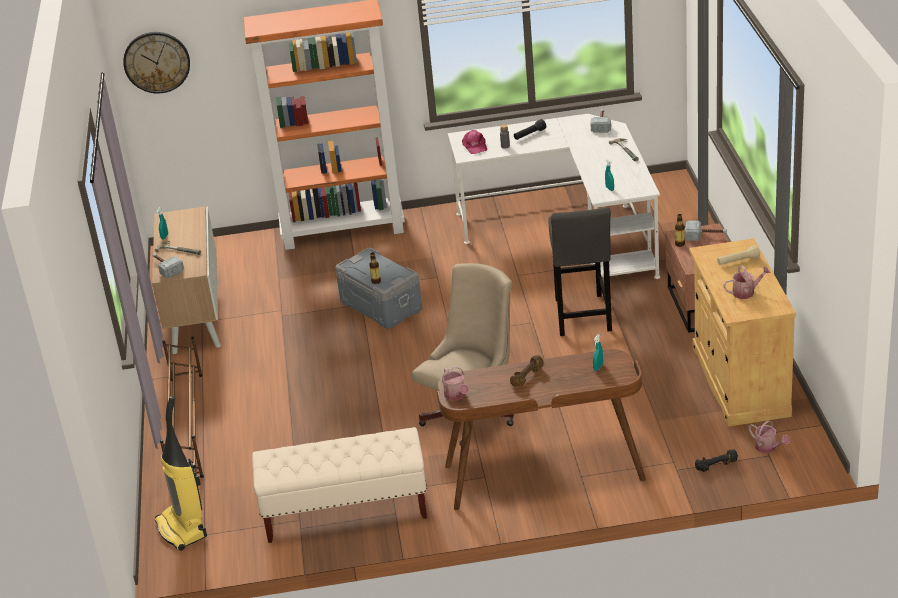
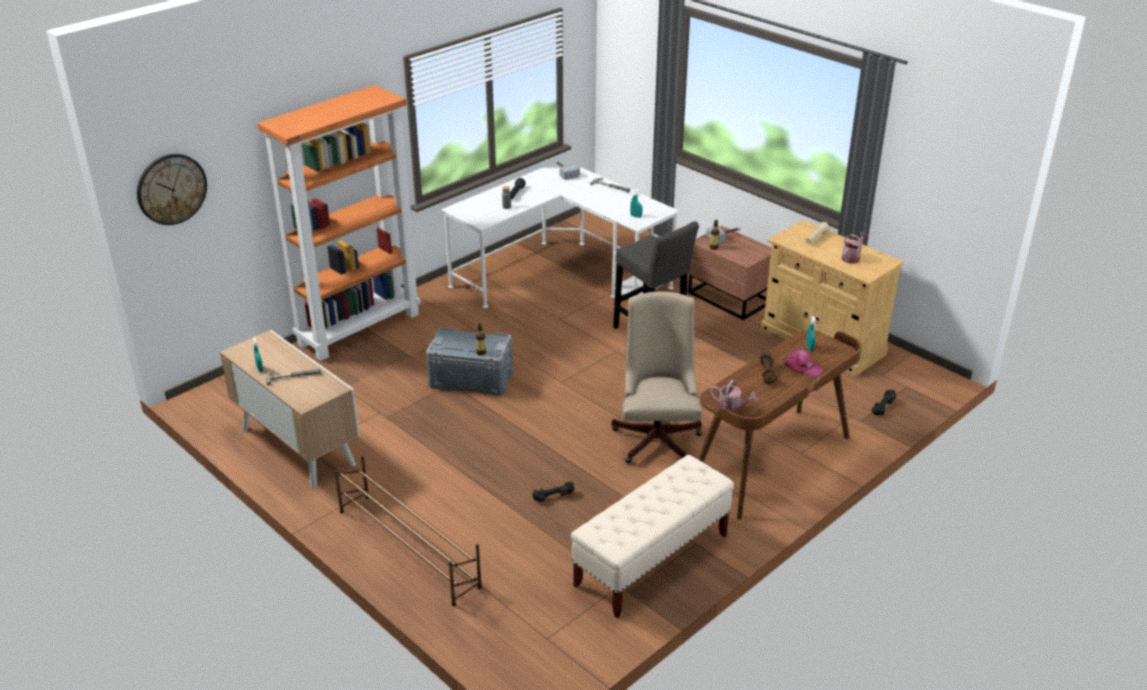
camera: 40 degrees left, 0 degrees up
(165, 267) = (298, 396): hammer -> none
(183, 529) = (519, 643): vacuum cleaner -> none
(332, 430) = (554, 497): none -> black dumbbell
(474, 146) = (480, 213): pink cap -> pink cap (802, 367)
(768, 448) = (899, 381): watering can -> none

